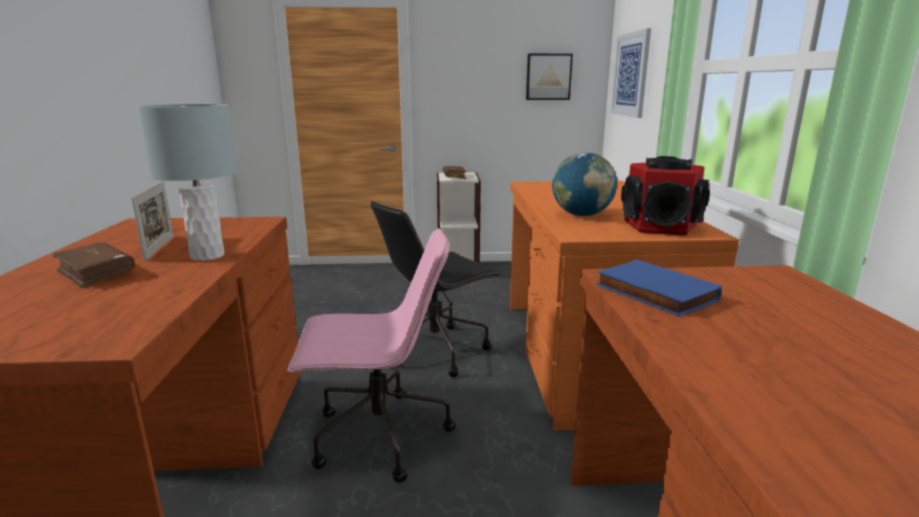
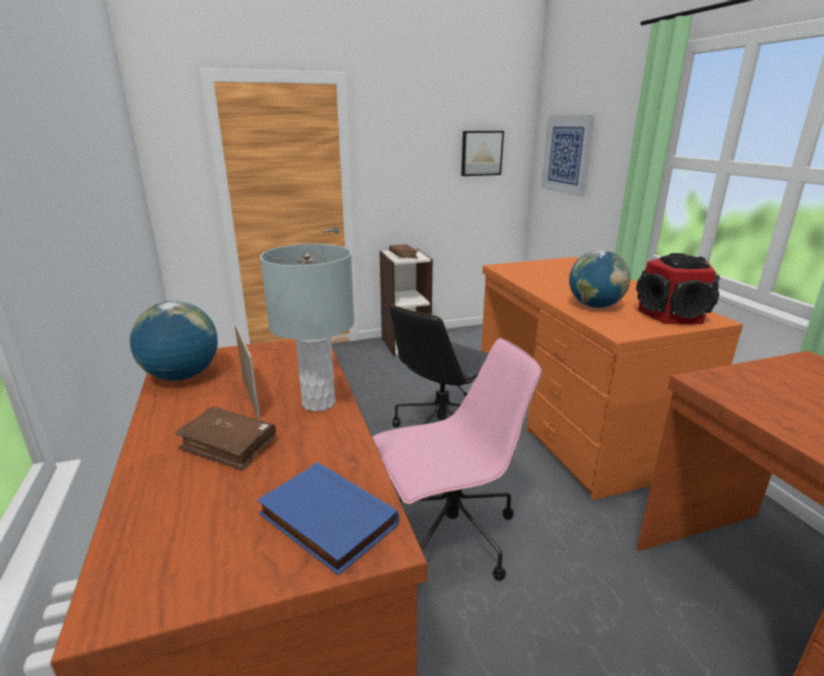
camera: 15 degrees left, 5 degrees up
(129, 231) = (182, 376): none -> globe
(653, 293) = (754, 397): blue book -> blue book (324, 521)

